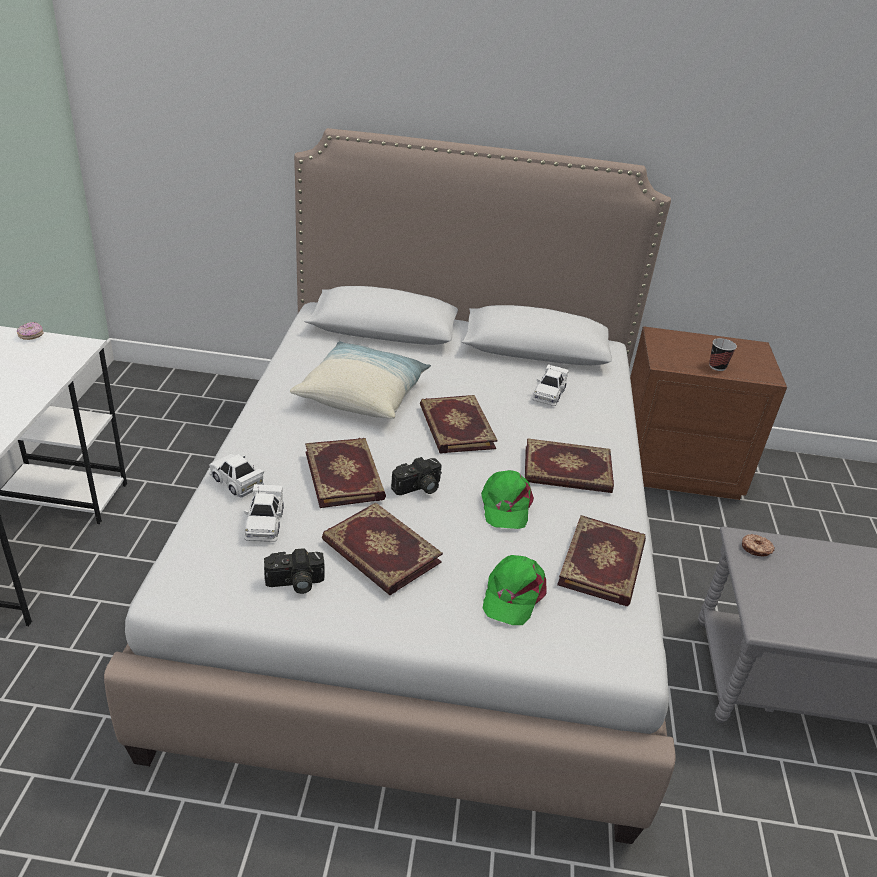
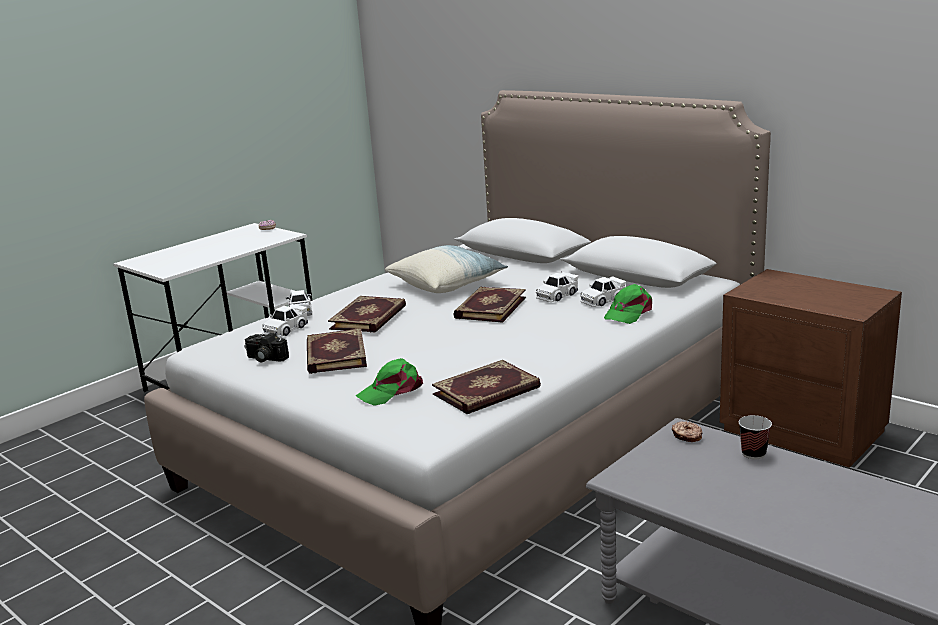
camera: 40 degrees right, 15 degrees down
(418, 488) = (410, 332): camera -> none
(498, 394) = (557, 296): none -> white toy car
(505, 505) = (461, 351): green cap -> green cap (628, 313)
(567, 471) = (543, 342): book -> none
(717, 366) = (802, 300): cup -> cup (753, 454)

